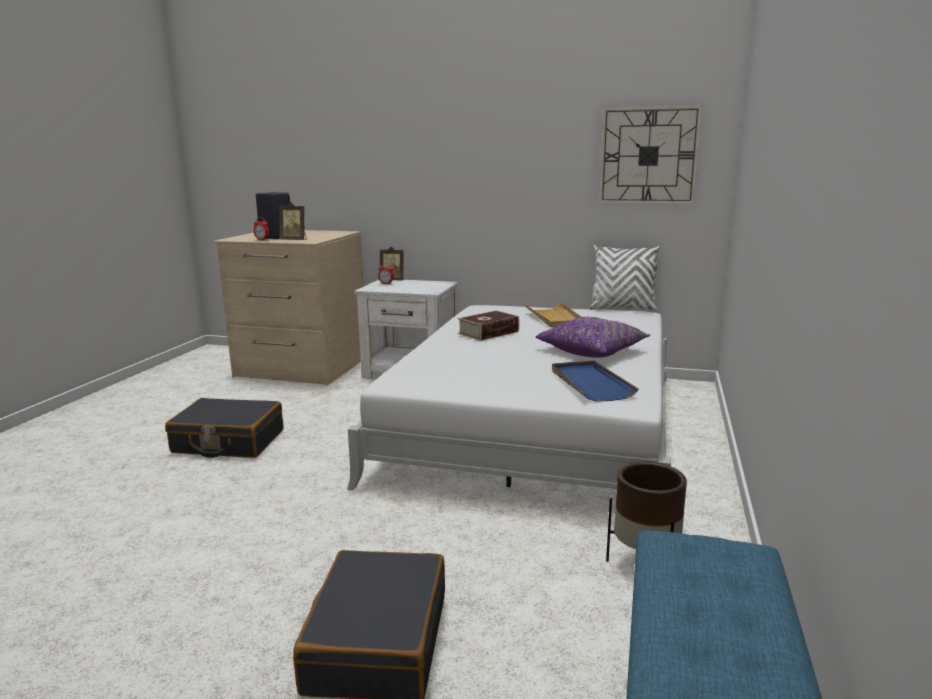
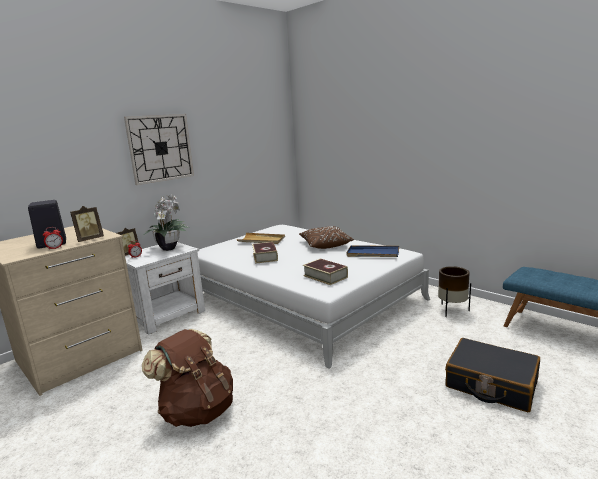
camera: 60 degrees left, 0 degrees up
(228, 442) = (197, 411): black suitcase -> brown backpack
(427, 286) = (170, 248): none -> potted plant
(447, 374) = (325, 276): none -> book
(592, 351) = (325, 245): purple pillow -> brown pillow
(622, 309) = (266, 227): white pillow -> none
(648, 156) = (260, 140): wall clock -> wall clock (160, 148)

